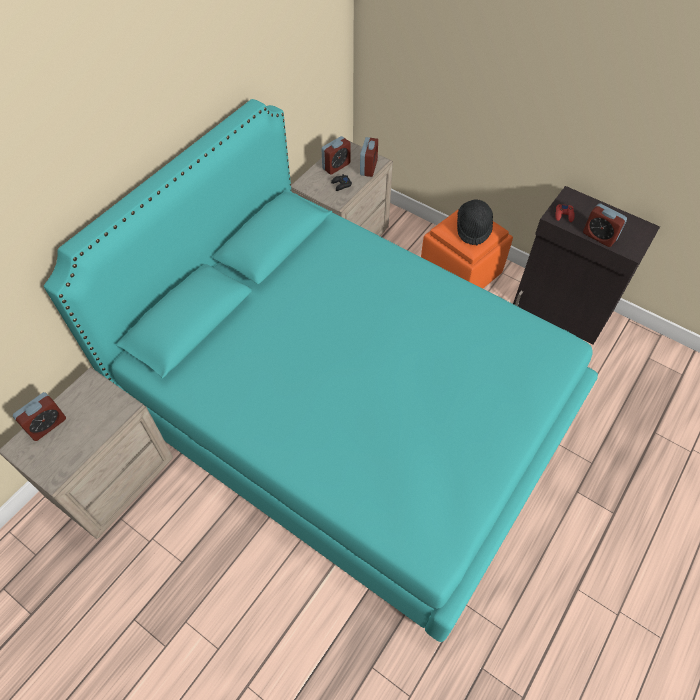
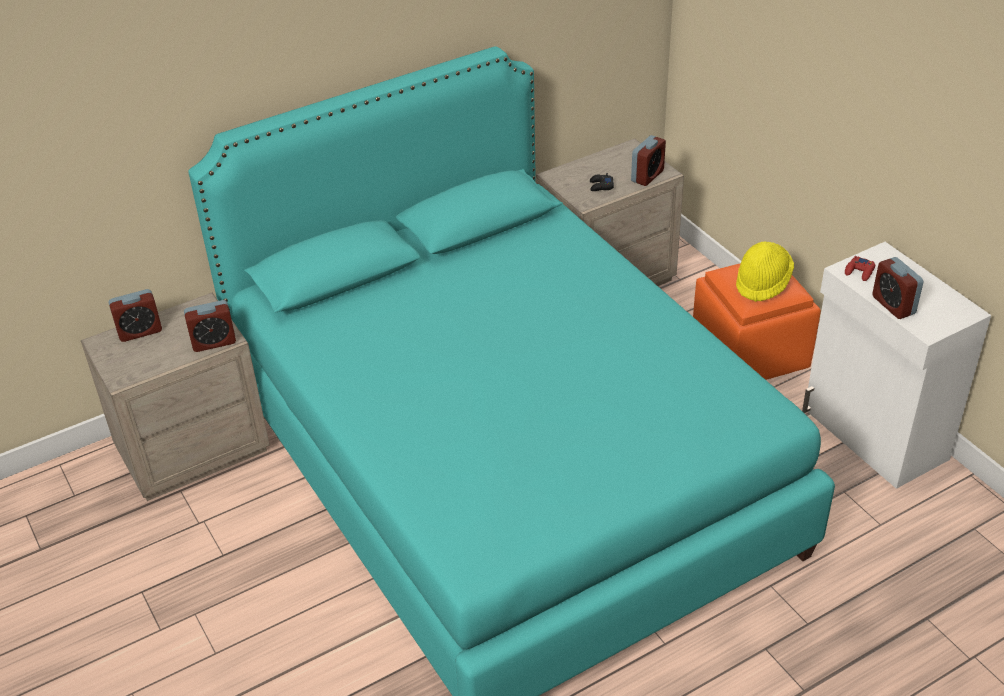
camera: 25 degrees right, 15 degrees down
(336, 166) = (607, 166): alarm clock -> alarm clock (213, 342)
(473, 228) = (762, 283): black hat -> yellow hat
(562, 310) = (874, 435): black cabinet -> white cabinet

